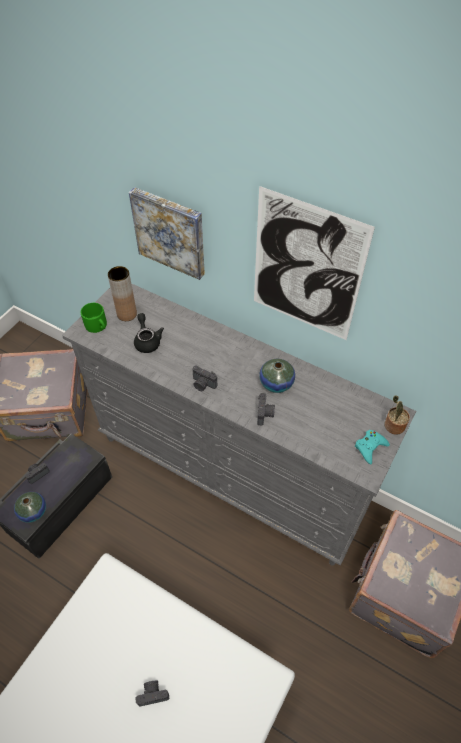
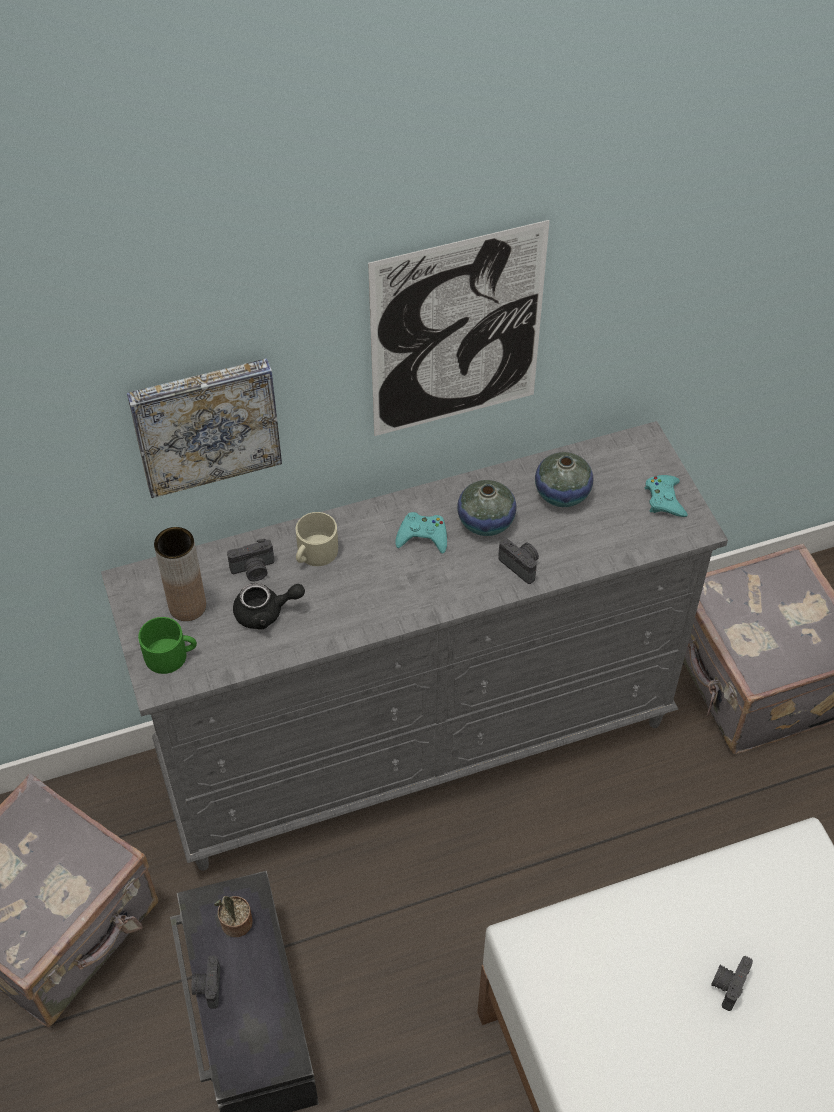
camera: 50 degrees left, 0 degrees up
(33, 511) = (271, 1032): vase -> vase (562, 493)
(147, 340) = (266, 613): black teapot -> black teapot turned 150 degrees clockwise
(194, 335) = (314, 554): none -> beige mug
(203, 384) = (409, 599): camera -> camera (254, 570)
(243, 366) = (423, 536): none -> turquoise game controller
(393, 426) = (656, 457): potted plant -> potted plant (235, 924)

